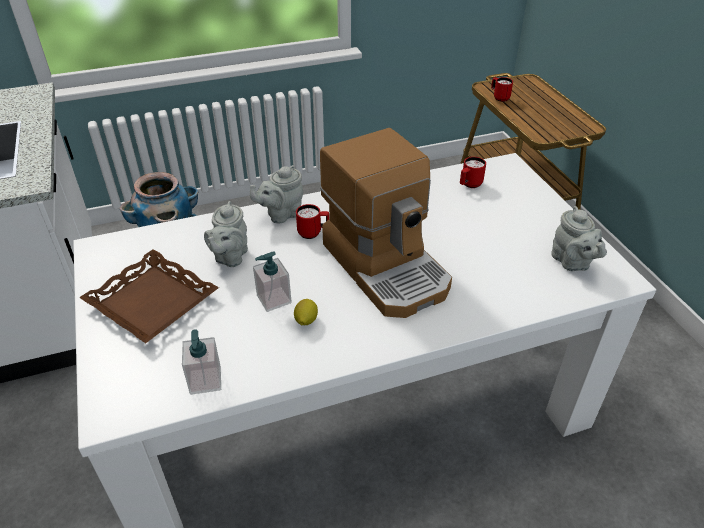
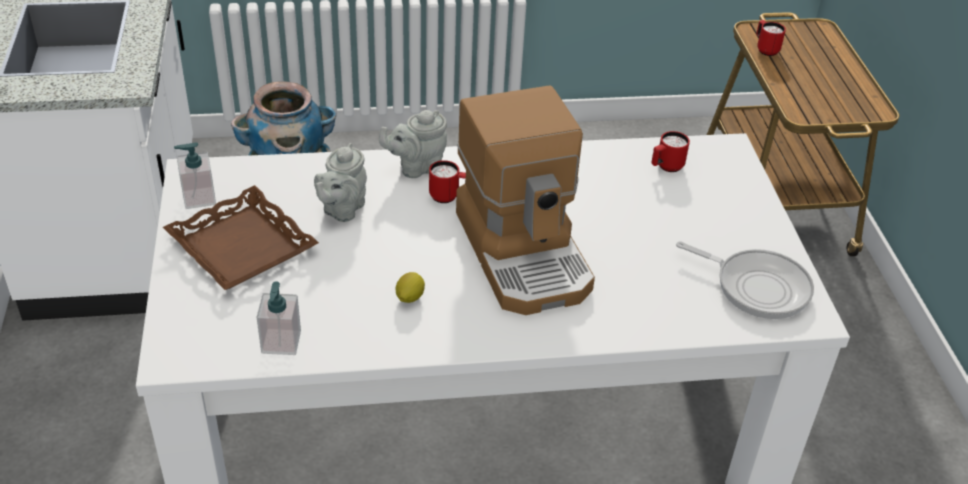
camera: 10 degrees right, 0 degrees up
(273, 299) = (379, 267): soap dispenser -> soap dispenser (199, 198)
(572, 262) = (757, 286): grey teapot -> frying pan

